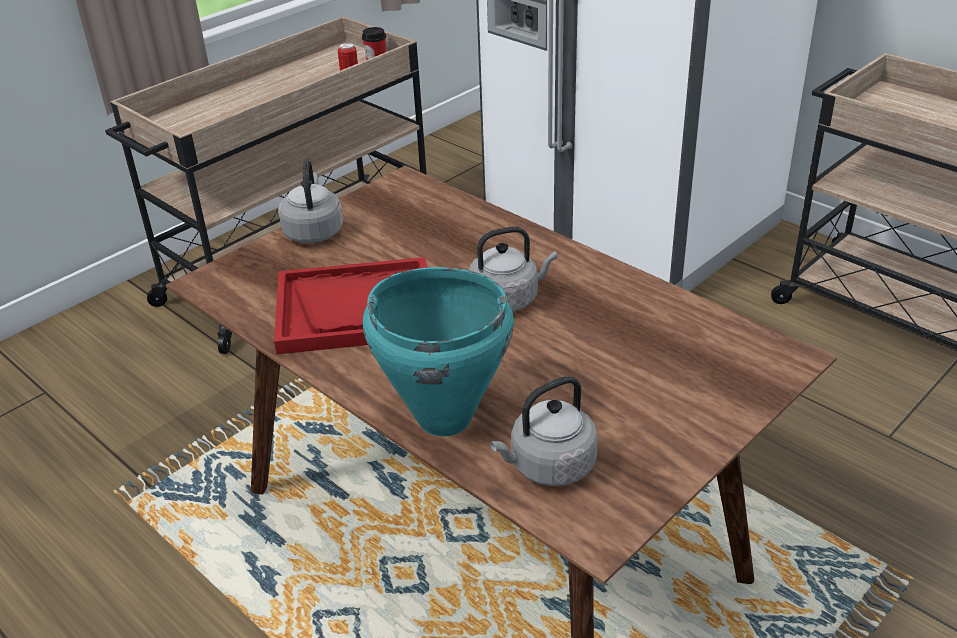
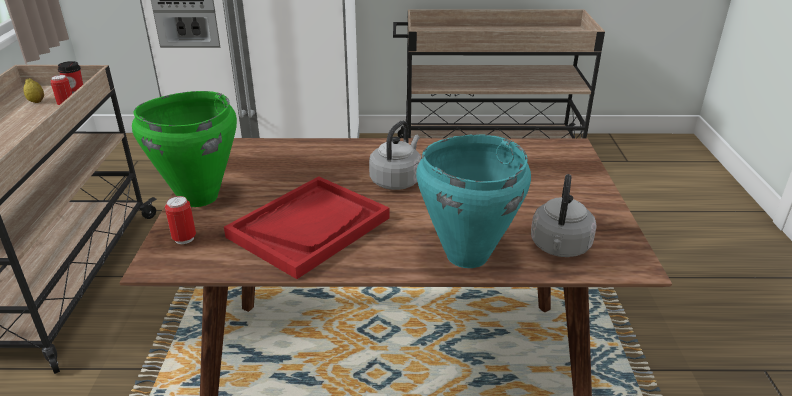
camera: 45 degrees left, 5 degrees down
(252, 268) = (184, 239): none -> can
(314, 231) = (198, 197): grey kettle -> green cooking pot
(332, 65) = (36, 101): none -> lemon

